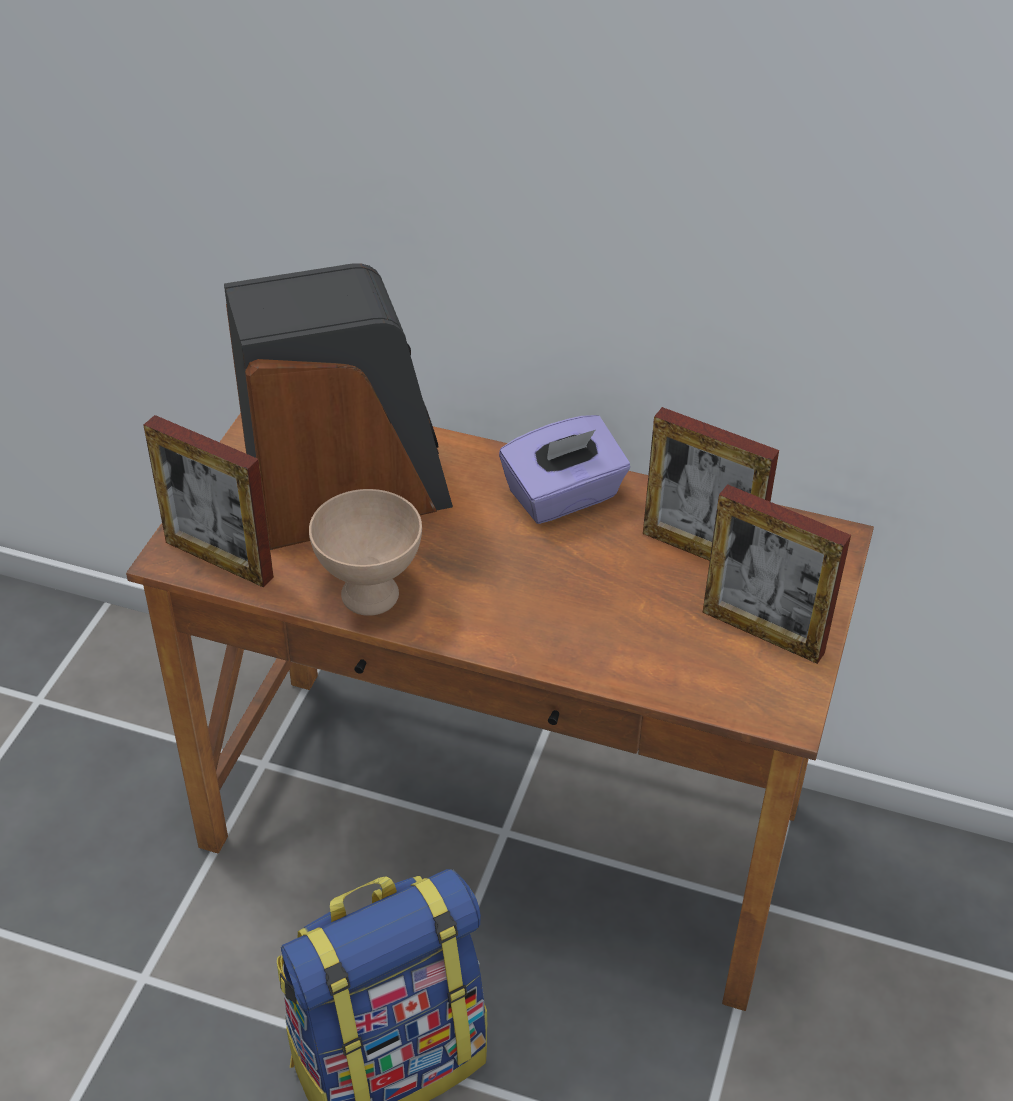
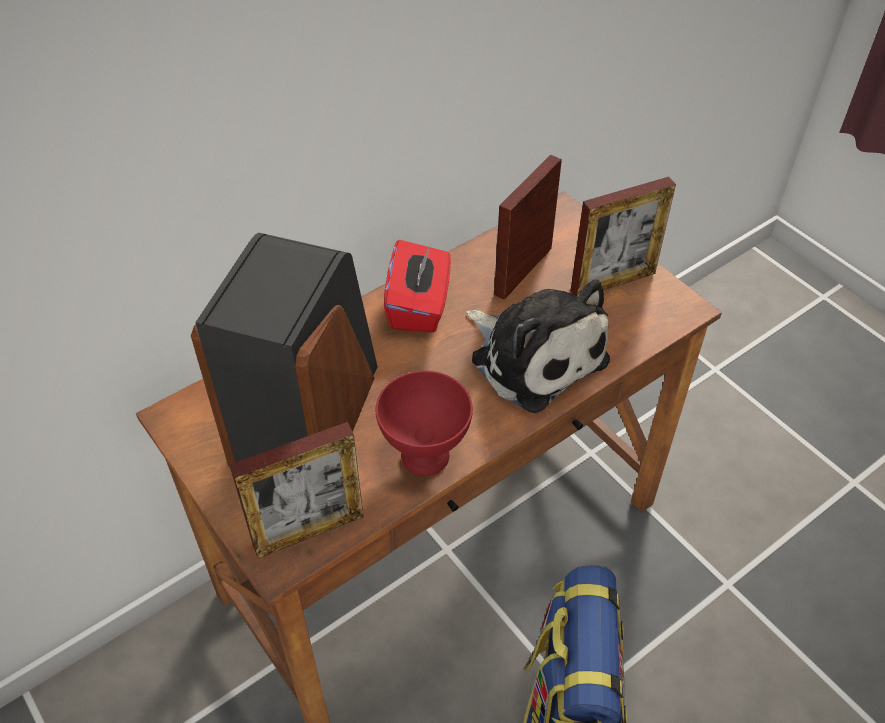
camera: 55 degrees left, 5 degrees up
(370, 596) = (427, 456): beige bowl -> red bowl
(563, 496) = (419, 306): purple tissue box -> red tissue box
(580, 615) = (534, 356): none -> plush toy
(700, 550) = (523, 271): picture frame -> picture frame turned 150 degrees clockwise

